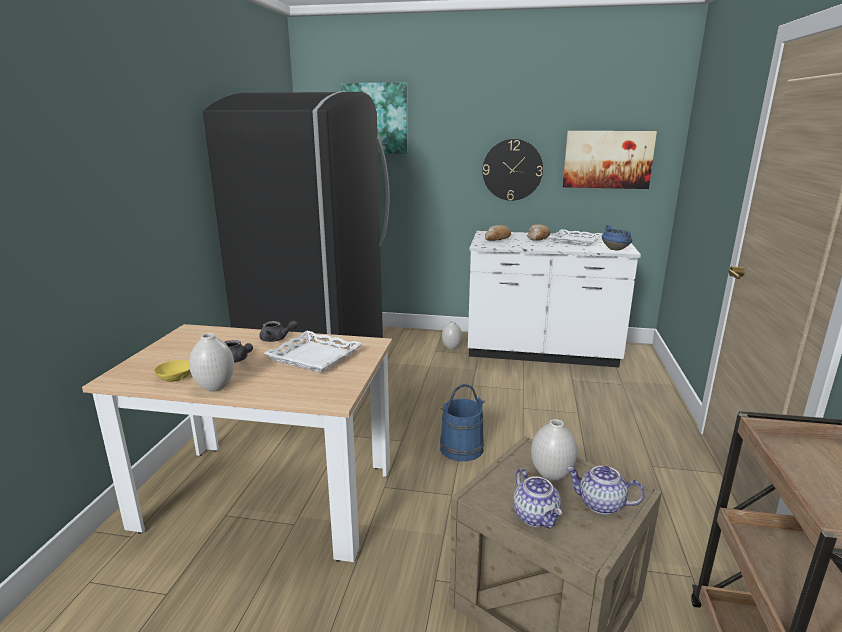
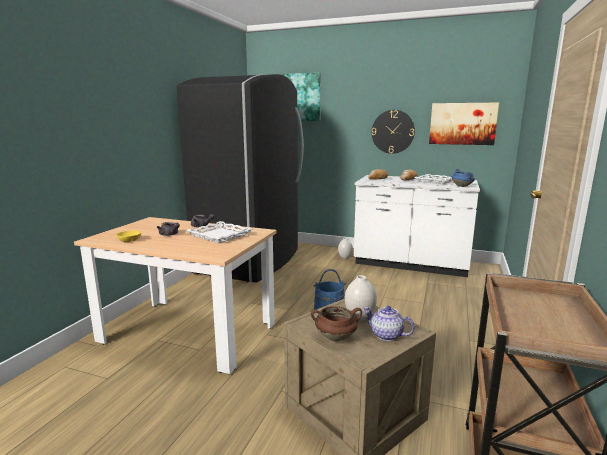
camera: 10 degrees right, 5 degrees down
(216, 387) = (150, 246): white vase -> none
(536, 516) = (336, 337): teapot -> brown cooking pot

